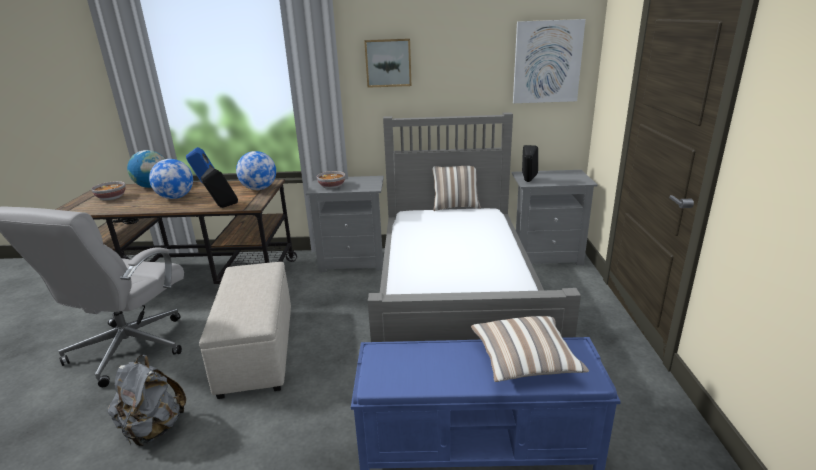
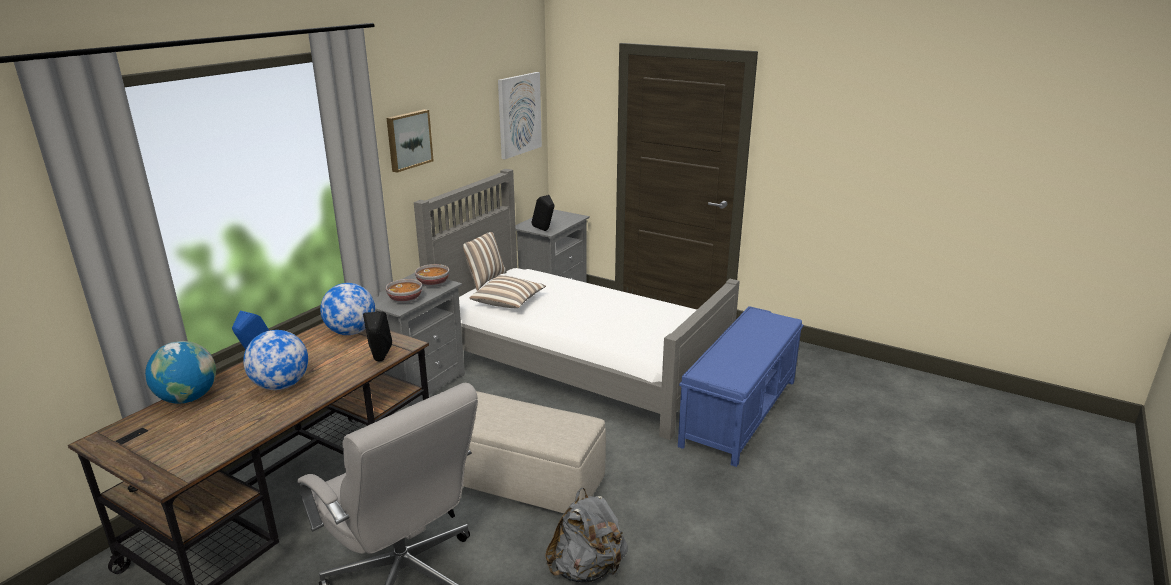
camera: 60 degrees left, 0 degrees up
(111, 198) = (181, 434): bowl -> bowl (433, 283)
(525, 362) = (757, 331): pillow -> pillow (509, 302)

